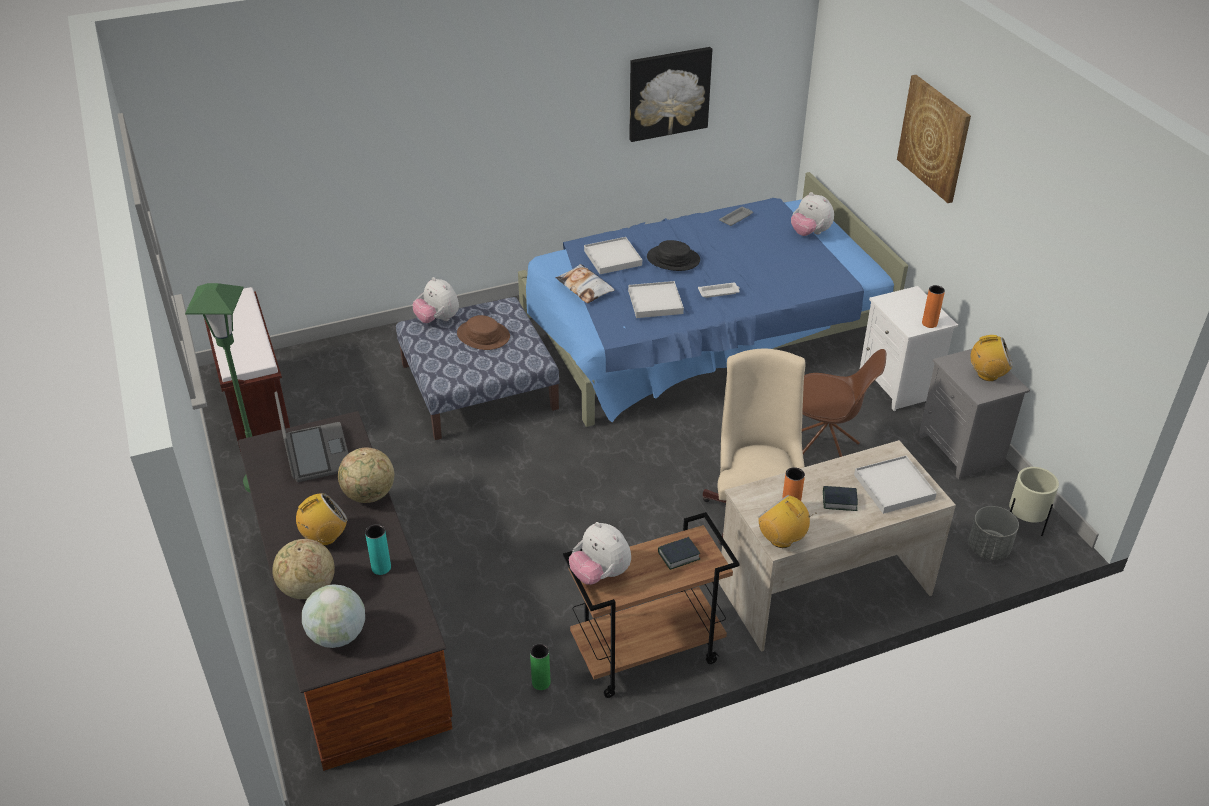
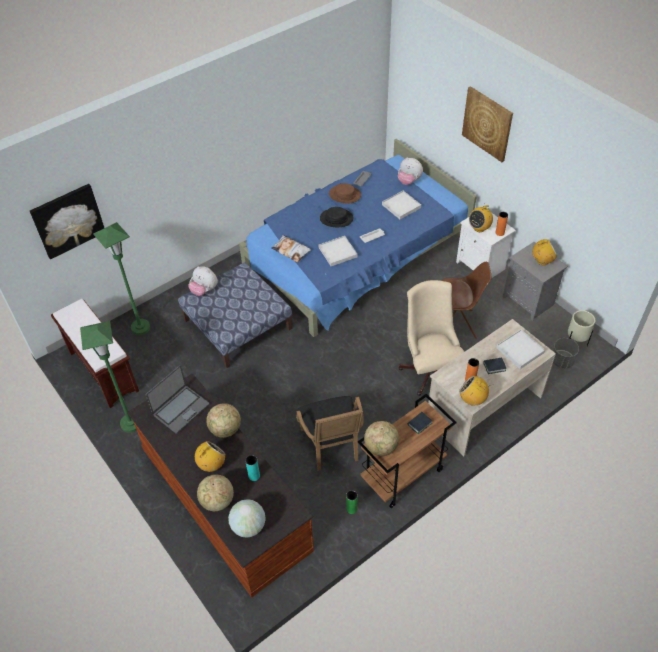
camera: 15 degrees left, 10 degrees up
(316, 453) = (180, 409): laptop -> laptop turned 75 degrees clockwise
(335, 362) = (140, 328): none -> green floor lamp
(483, 335) = (237, 295): brown hat -> brown hat (345, 194)
(549, 586) = (332, 447): none -> black armchair
(600, 574) = (381, 447): plush toy -> globe
(613, 258) = (300, 225): white tray -> white tray (401, 206)
(668, 93) = (310, 112): picture -> picture (68, 220)
(897, 311) = (479, 228): none -> radio

